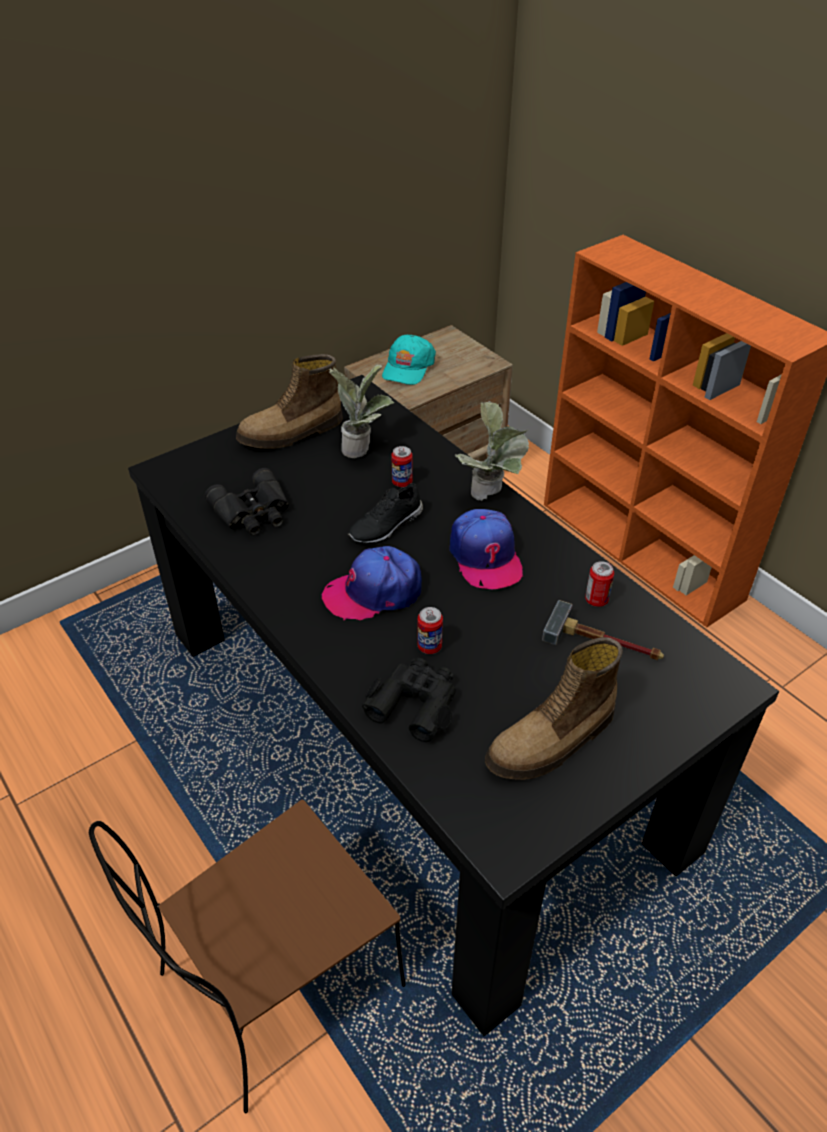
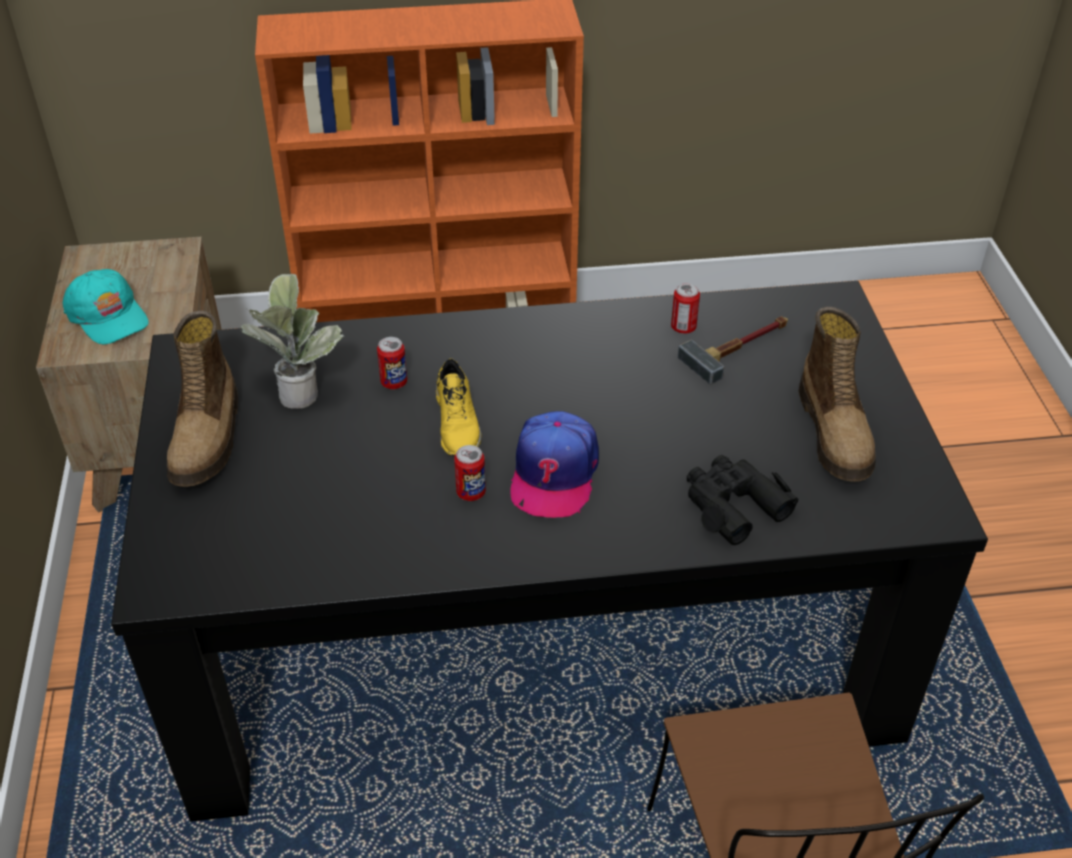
camera: 60 degrees left, 0 degrees up
(253, 512) = (330, 525): black binoculars -> none
(387, 527) = (458, 423): black shoe -> yellow shoe
(429, 646) = (664, 463): can -> can (471, 492)
(485, 557) = (566, 372): cap -> none
(492, 497) = (480, 328): potted plant -> none

